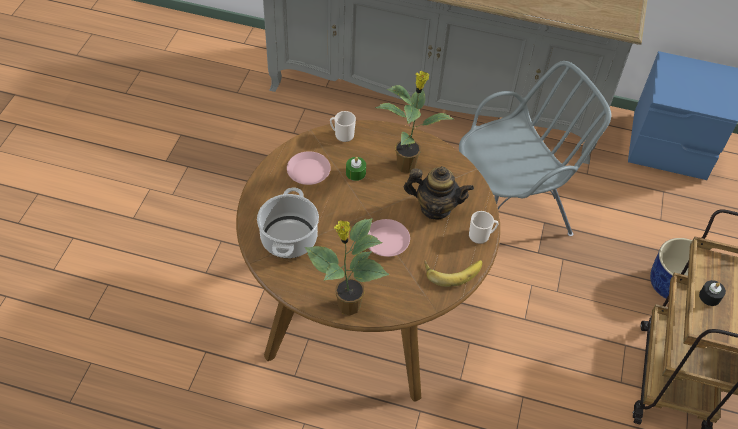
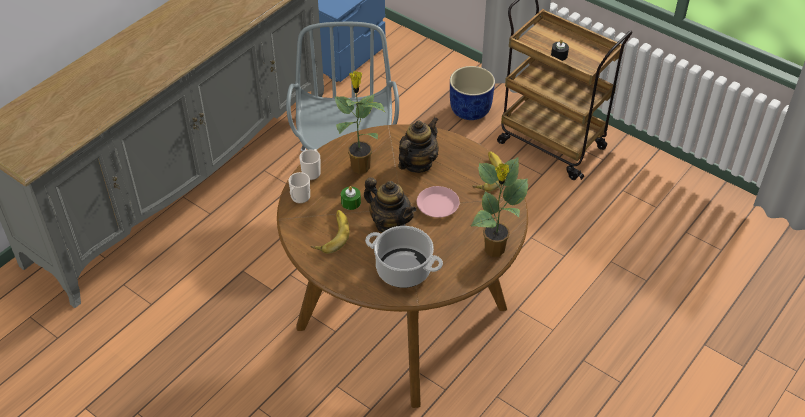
camera: 65 degrees left, 5 degrees down
(308, 171) = (330, 234): pink plate -> banana
(343, 210) = (390, 223): none -> teapot
(481, 235) = (460, 146): mug -> mug (312, 172)

